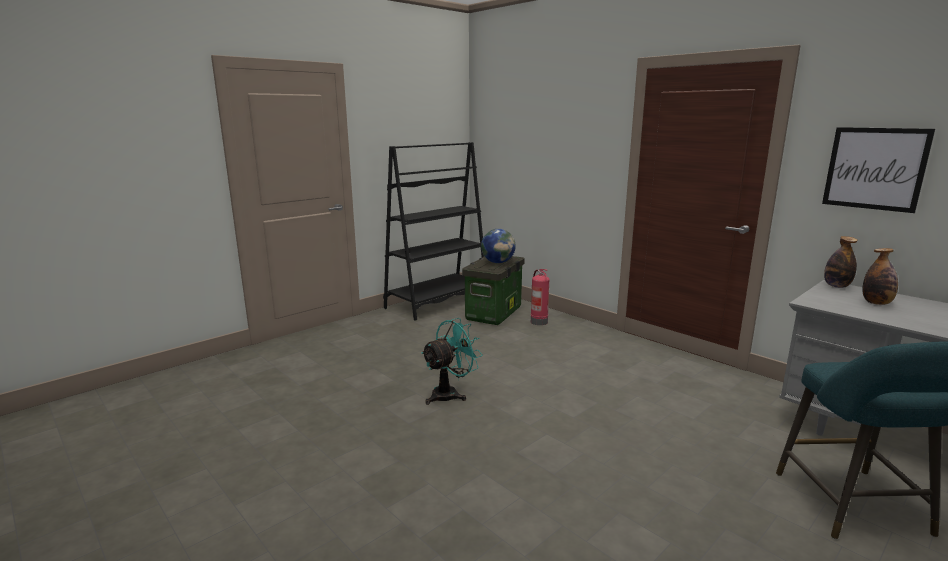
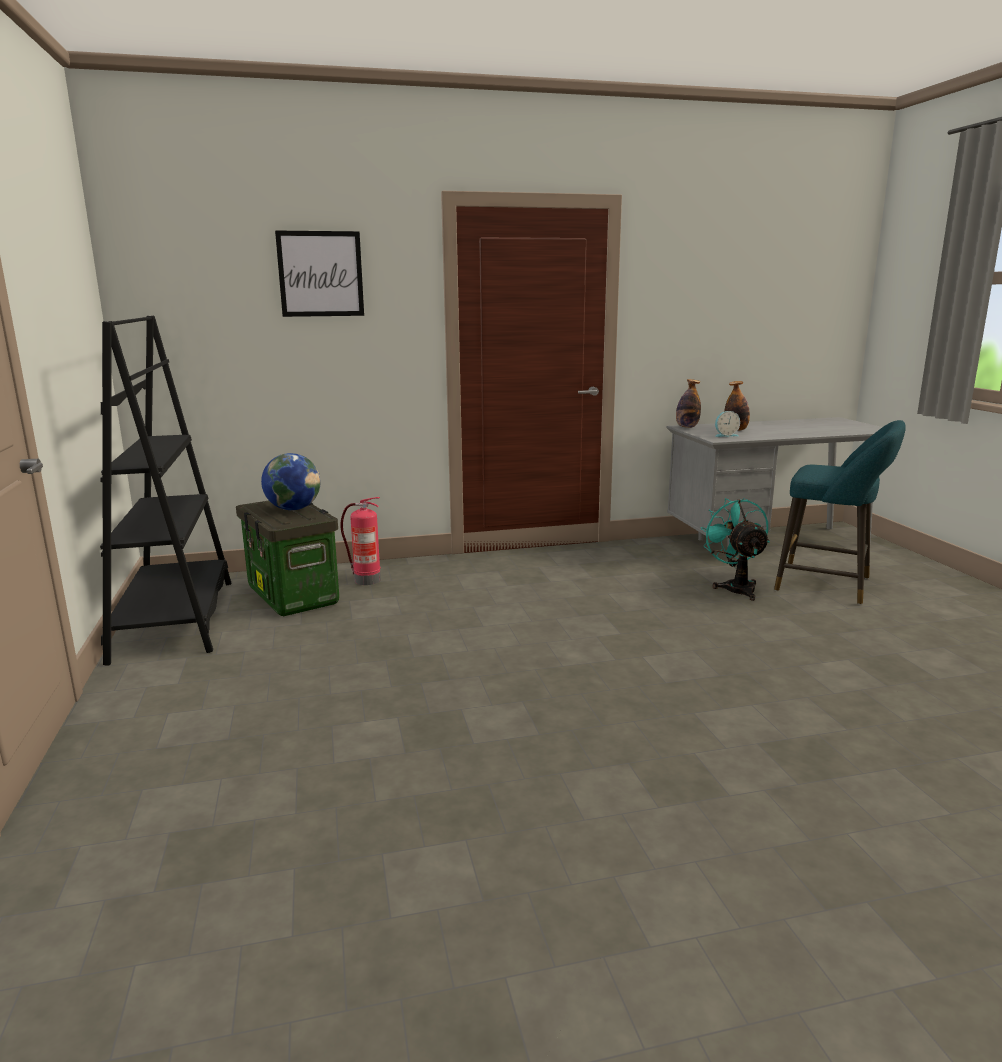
camera: 60 degrees left, 0 degrees up
(450, 394) = (491, 685): turquoise fan -> turquoise fan (735, 587)
(836, 302) = (725, 435): none -> alarm clock
(875, 168) = (691, 315): picture -> picture (320, 274)

